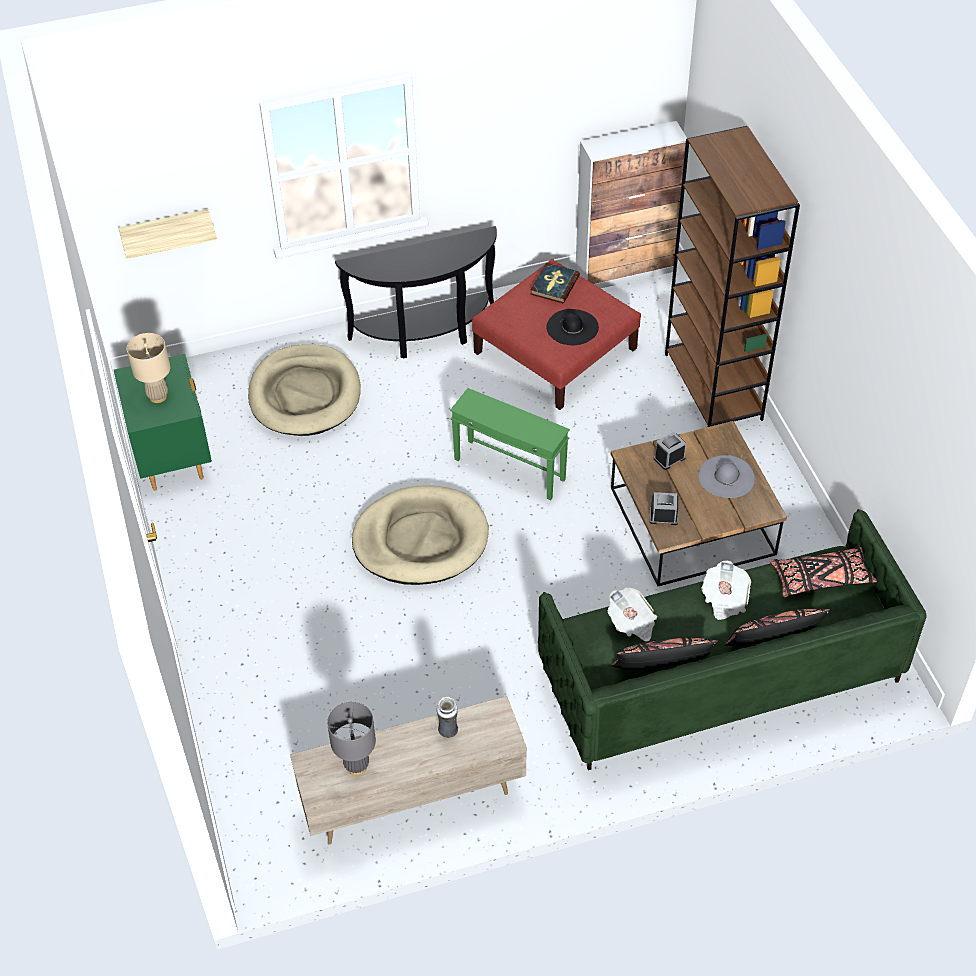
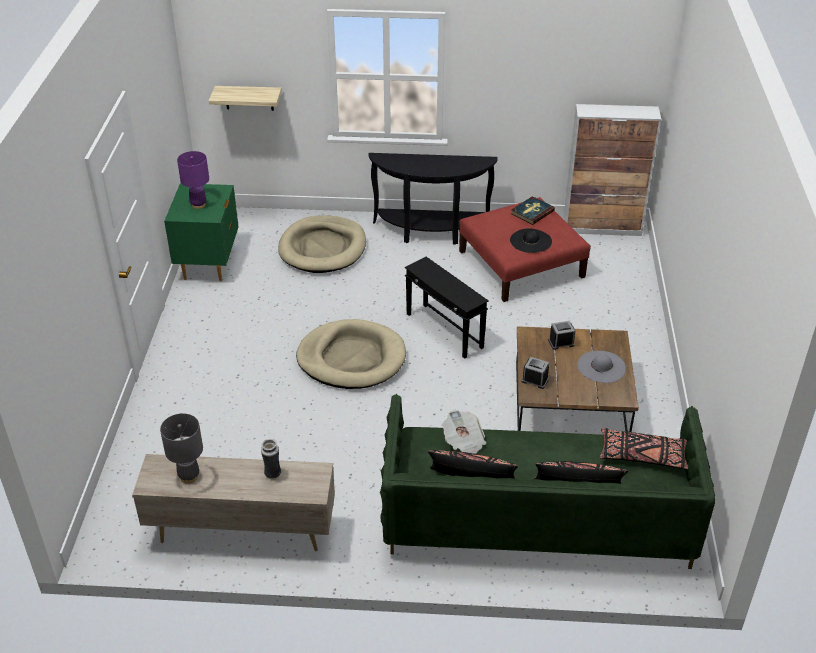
camera: 20 degrees right, 10 degrees down
(158, 396) = (198, 205): beige table lamp -> purple table lamp
(509, 470) = (443, 331): green side table -> black side table
(714, 387) = (634, 316): brown bookcase -> none
(724, 599) = (550, 447): newspaper -> none

